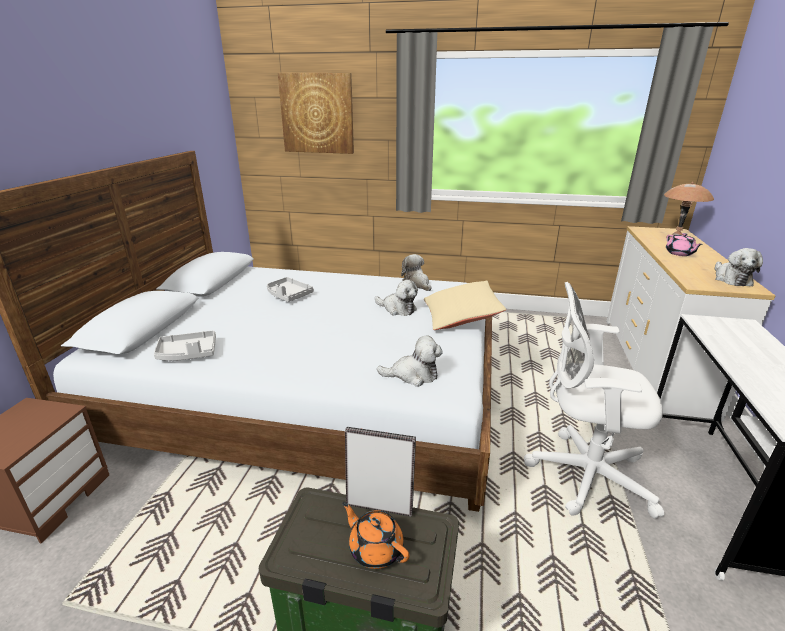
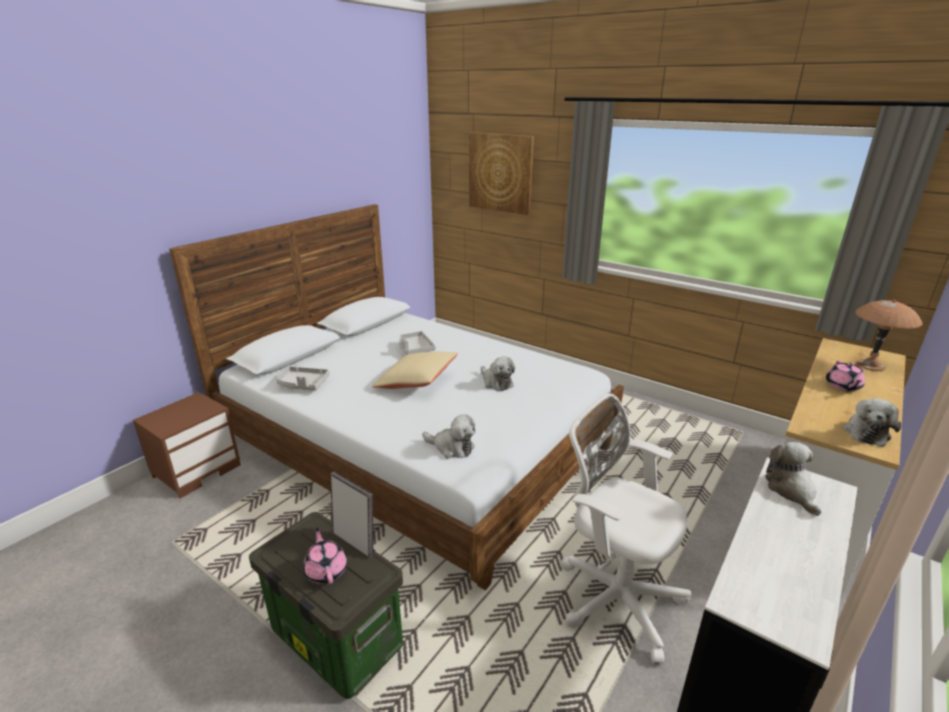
camera: 25 degrees right, 0 degrees up
(375, 548) = (326, 570): orange teapot -> pink teapot
(417, 284) = (538, 360): plush toy -> plush toy (791, 490)
(461, 317) = (548, 404): beige pillow -> beige pillow (416, 381)

